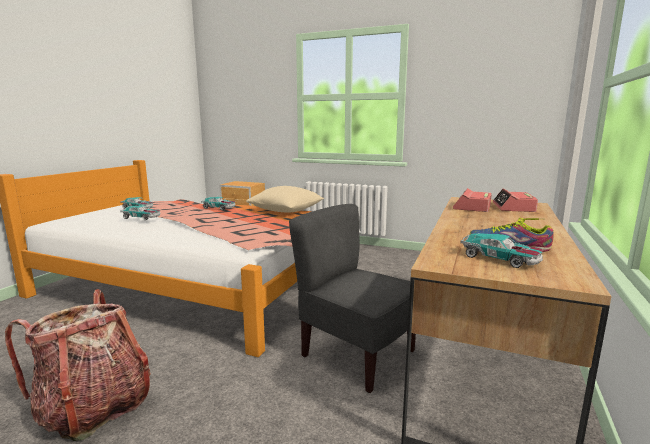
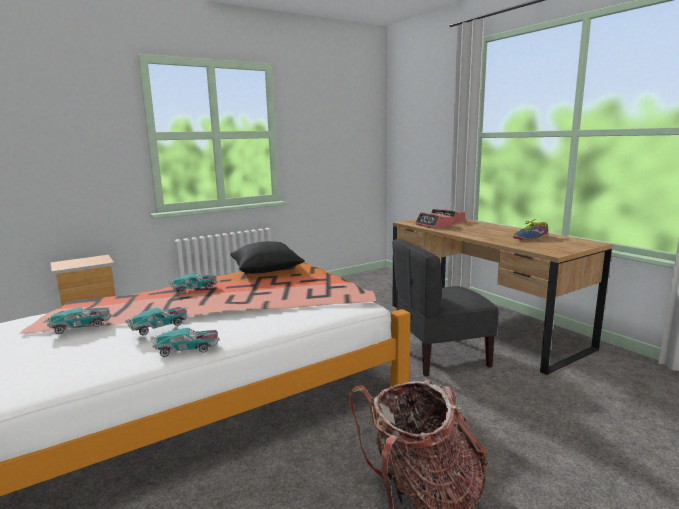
camera: 55 degrees left, 0 degrees up
(286, 211) = (266, 270): beige pillow -> black pillow
(500, 259) = (553, 243): toy car -> toy car (188, 348)

